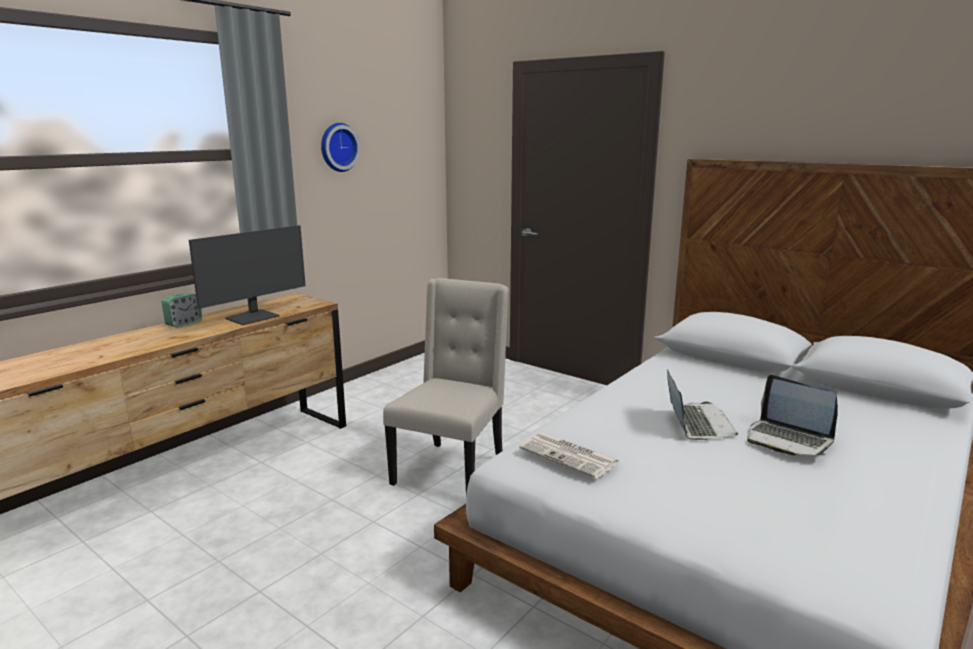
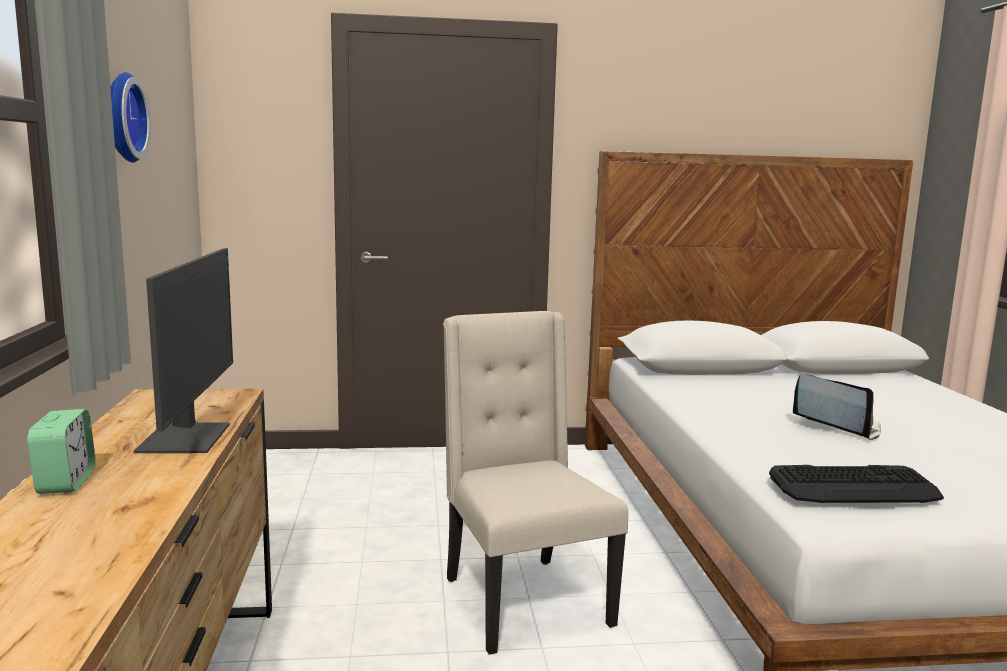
camera: 45 degrees left, 5 degrees down
(570, 456) = (854, 487): newspaper -> keyboard
(788, 440) = (906, 419): laptop -> none

